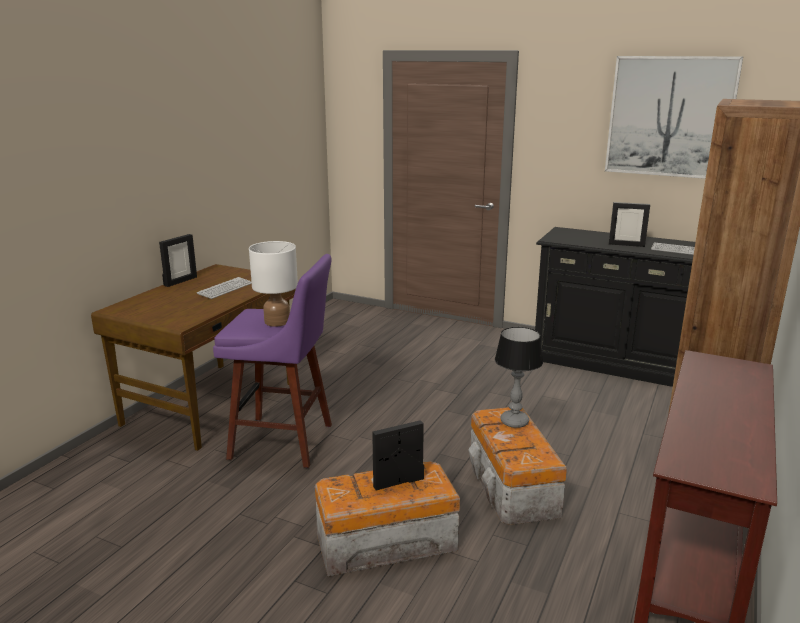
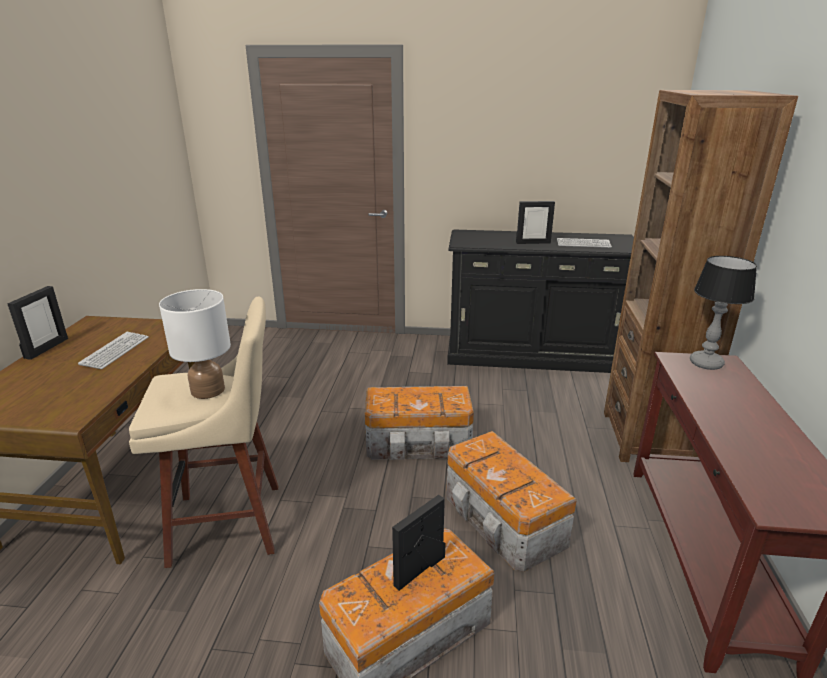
camera: 20 degrees left, 5 degrees up
(284, 442) = (230, 524): purple stool -> beige stool
(468, 416) = (419, 443): none -> storage box
(513, 421) = (496, 453): table lamp -> table lamp (705, 363)
(670, 117) = (560, 112): picture -> none

